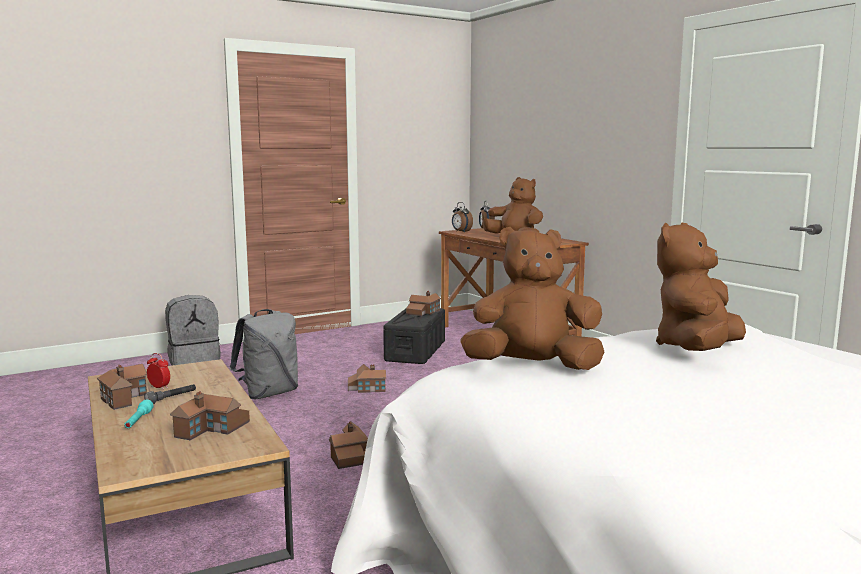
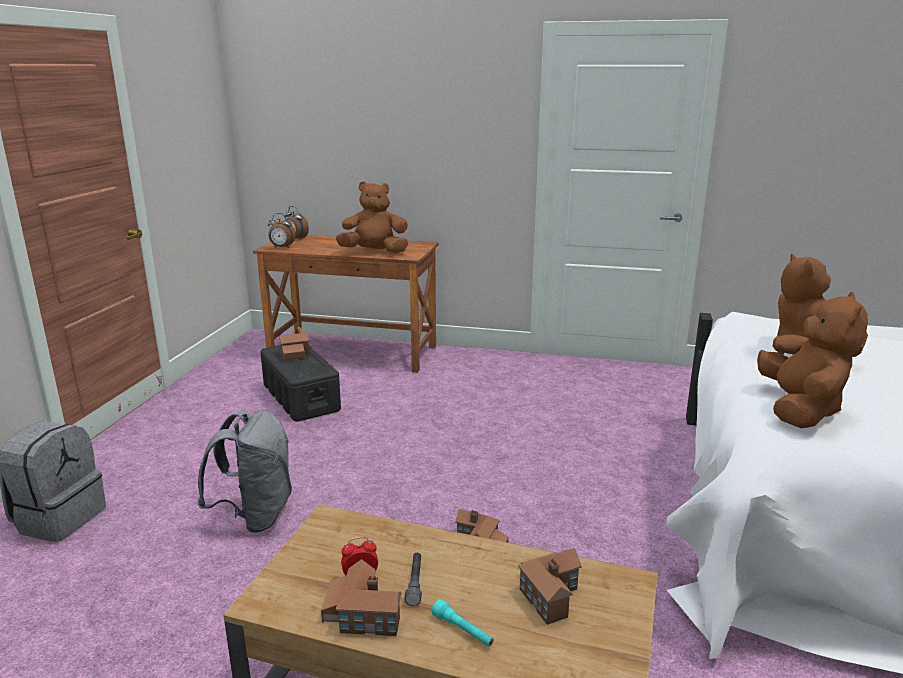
camera: 45 degrees left, 10 degrees up
(366, 388) = (342, 462): toy house -> none
(532, 368) = (799, 409): brown plush toy -> brown plush toy turned 150 degrees clockwise

